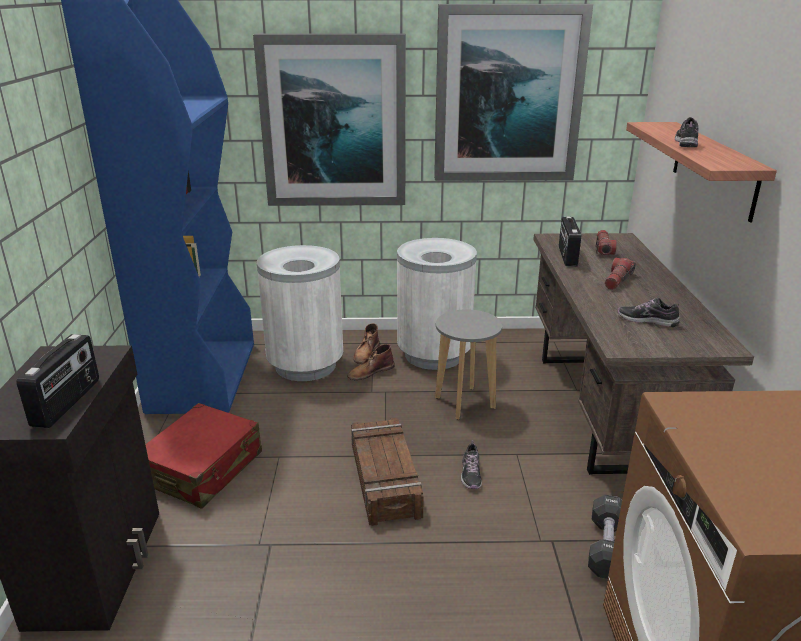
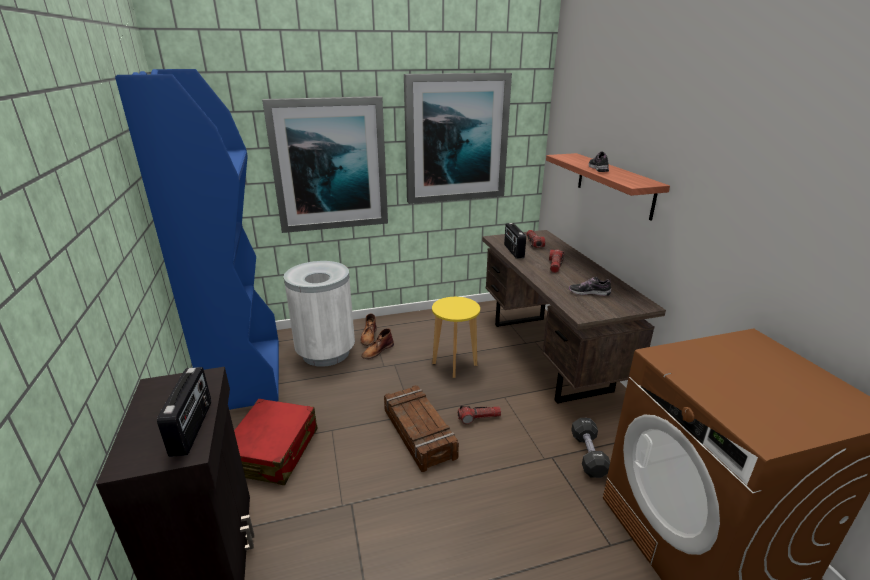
camera: 15 degrees left, 0 degrees up
(434, 354) = (419, 331): white trash can -> none
(464, 403) = (454, 364): grey stool -> yellow stool
(471, 474) = (479, 418): shoe -> flashlight

